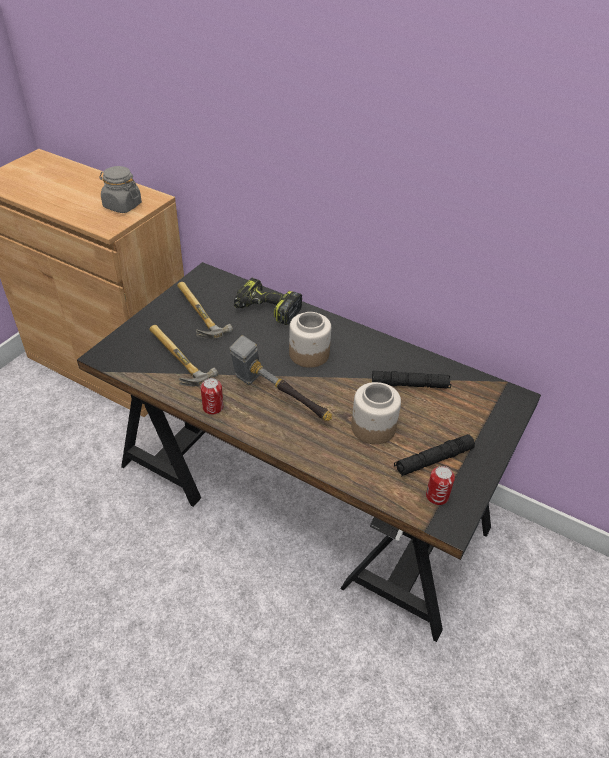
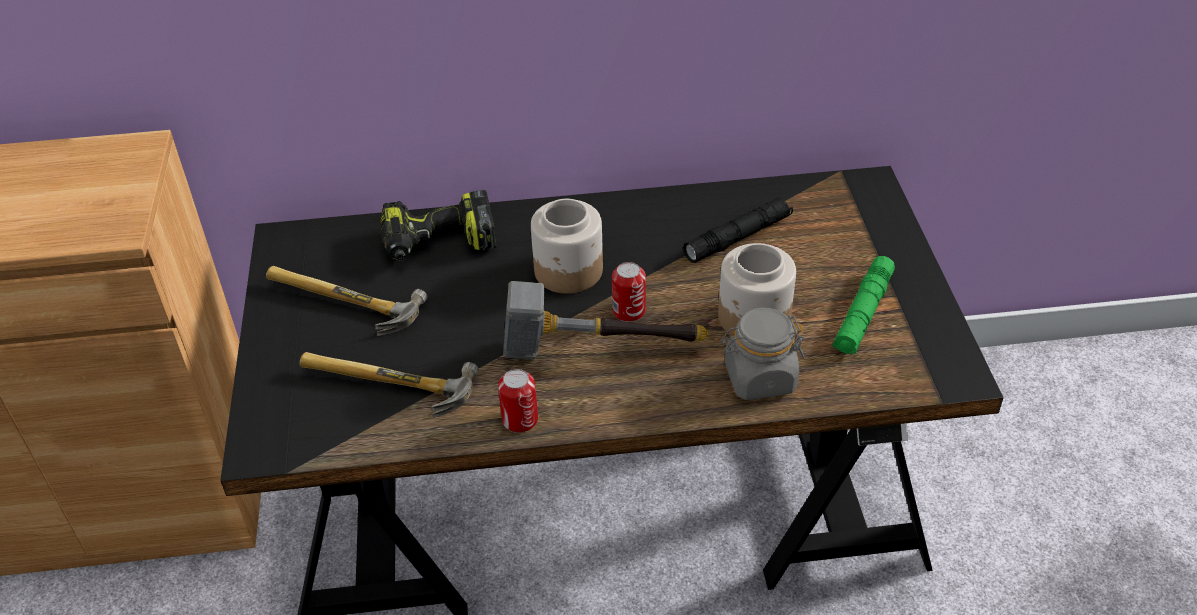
camera: 35 degrees left, 0 degrees up
(122, 205) = (95, 185): grey jar -> grey jar (759, 378)
(433, 460) = (863, 314): black flashlight -> green flashlight
(437, 496) = (912, 353): can -> can (628, 311)

